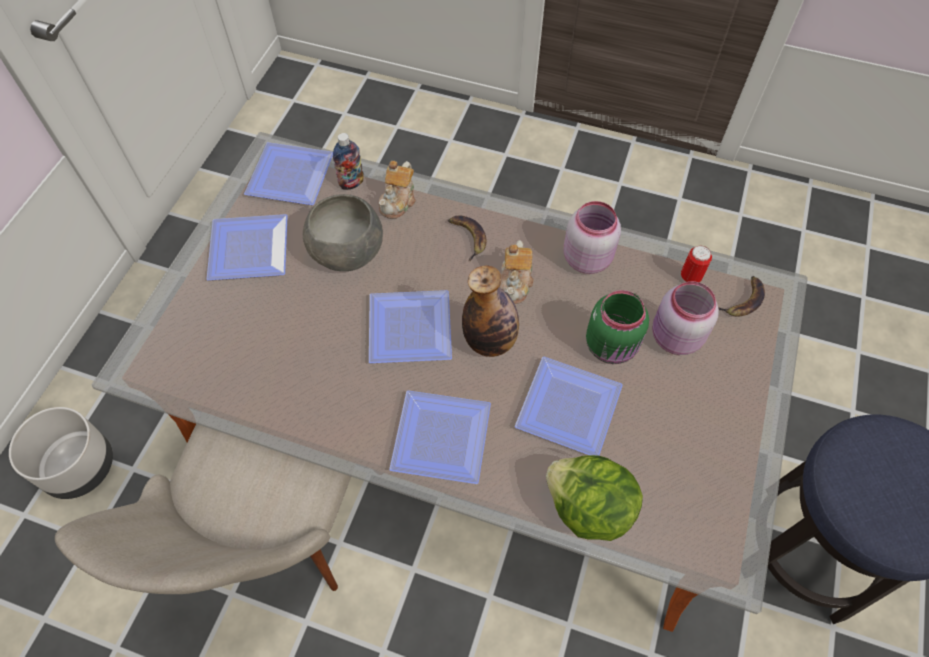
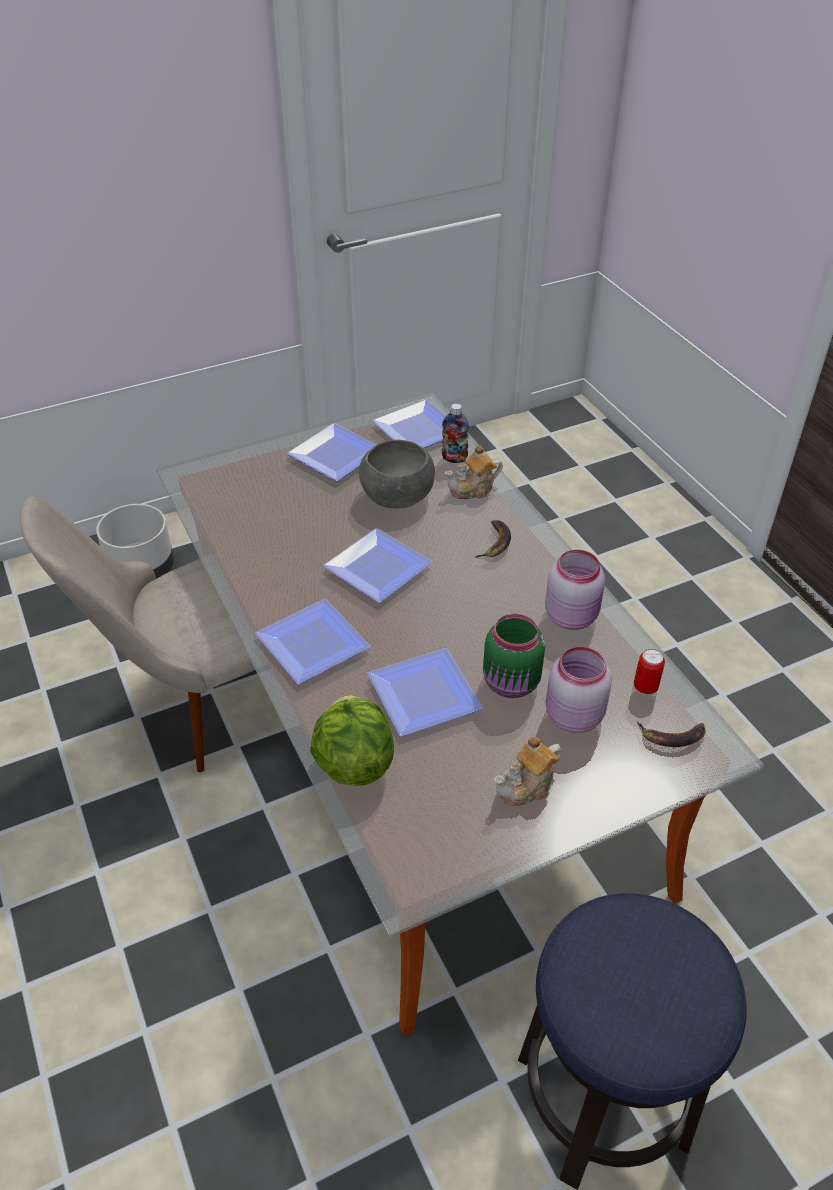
camera: 45 degrees right, 15 degrees down
(490, 341) = (423, 614): bottle -> none
(515, 283) = (491, 593): teapot -> teapot (526, 786)

